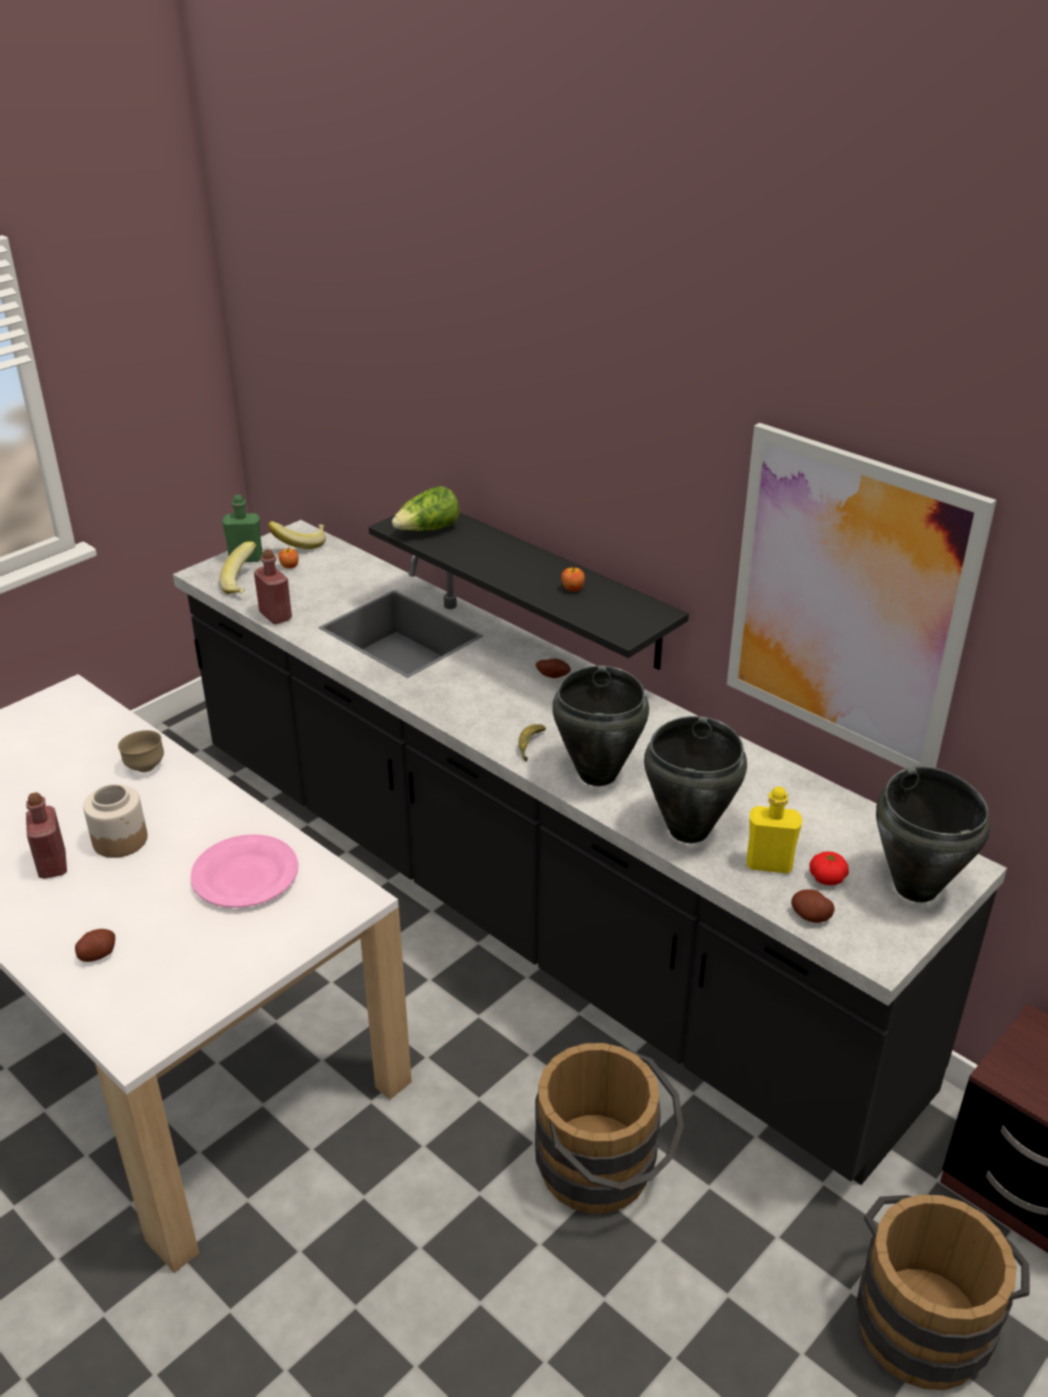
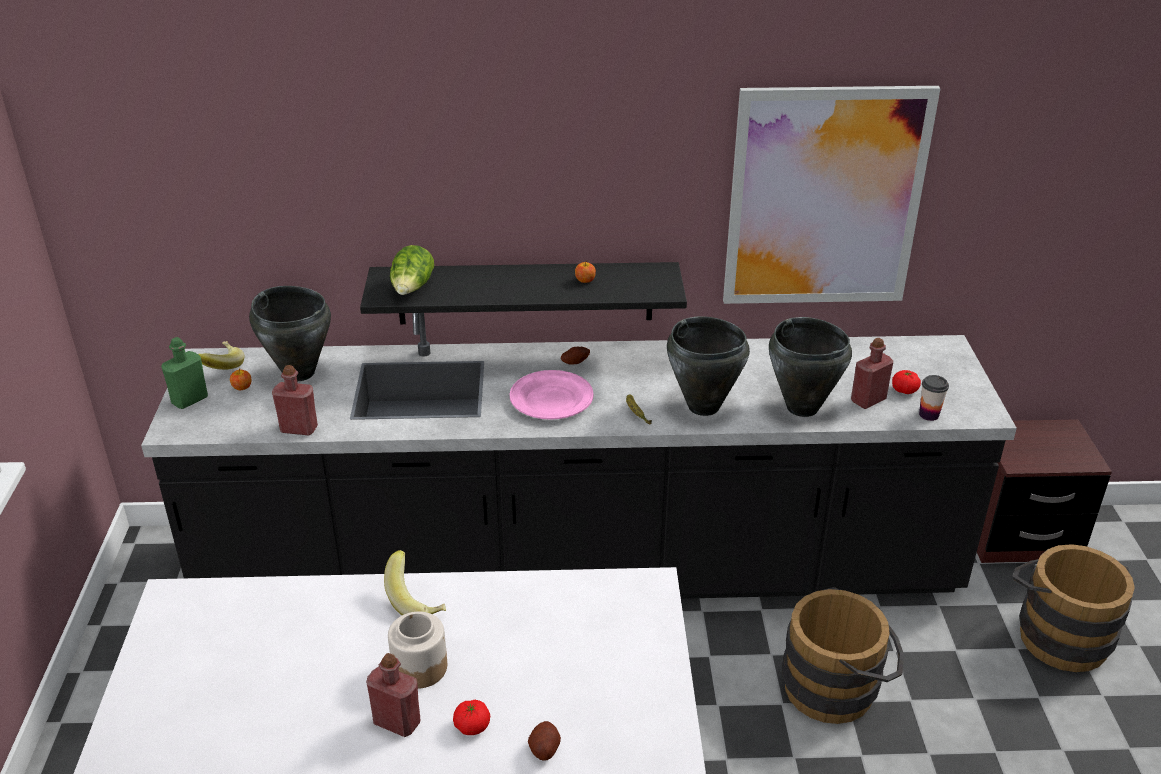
camera: 45 degrees left, 0 degrees up
(85, 903) = (472, 726): none -> tomato
(145, 767) = (344, 607): brown bowl -> none
(244, 584) = (226, 420): banana -> banana (417, 600)
(245, 876) = (556, 624): pink plate -> pink plate (551, 400)
(769, 864) = (868, 400): yellow bottle -> red bottle
(810, 916) = (929, 415): potato -> cup
(916, 887) = (946, 369): black cooking pot -> black cooking pot (299, 372)

